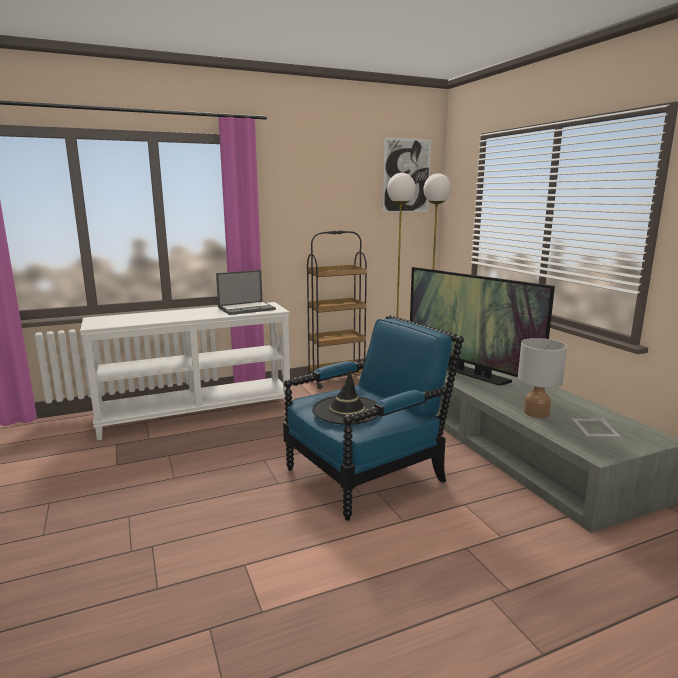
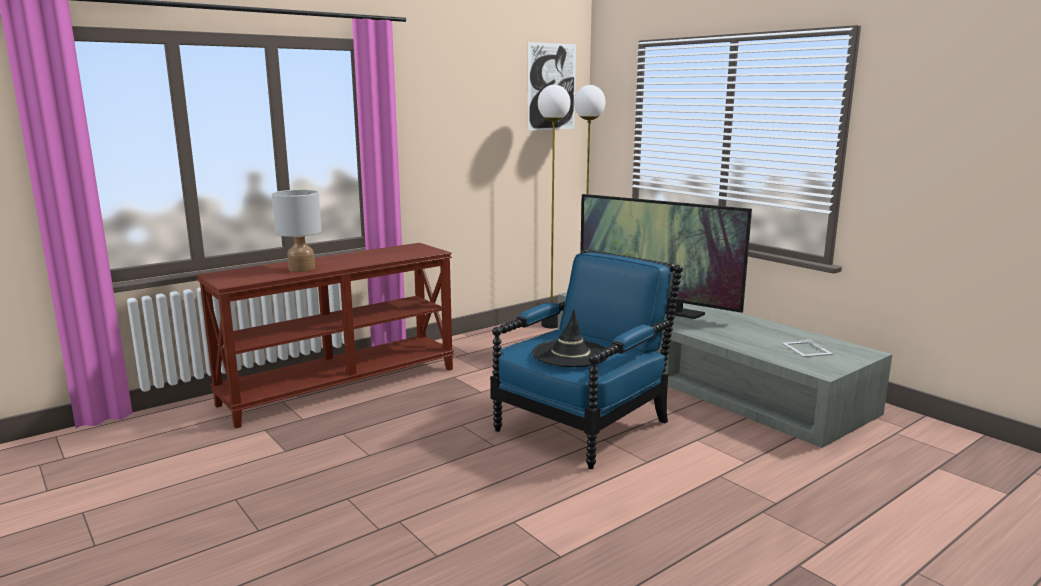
camera: 15 degrees left, 0 degrees up
(197, 413) = (341, 386): white console table -> brown console table
(247, 308) = (396, 252): laptop -> none
(337, 381) = (487, 335): brown cart -> none
(536, 413) = (746, 341): grey table lamp -> grey table lamp (301, 269)

